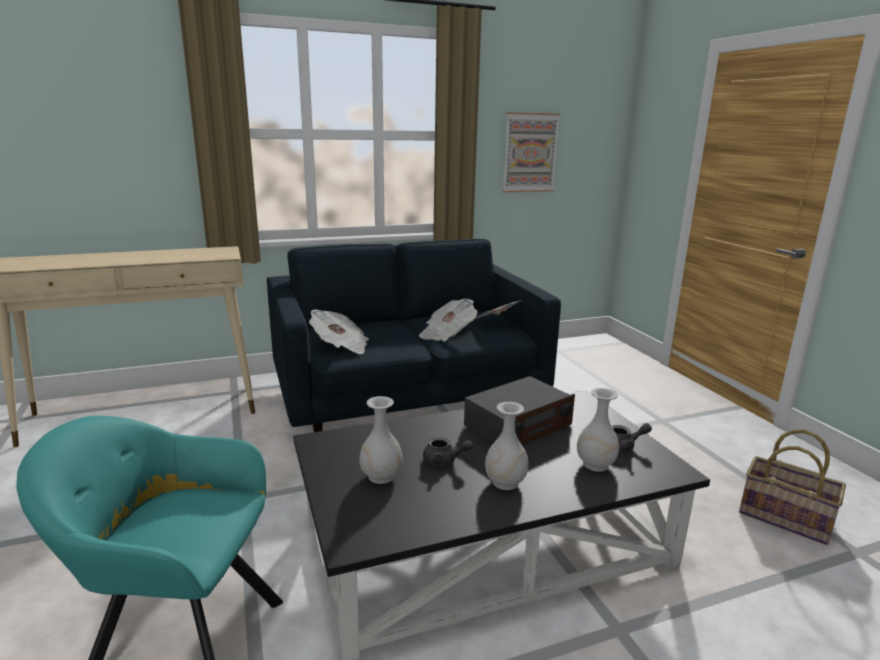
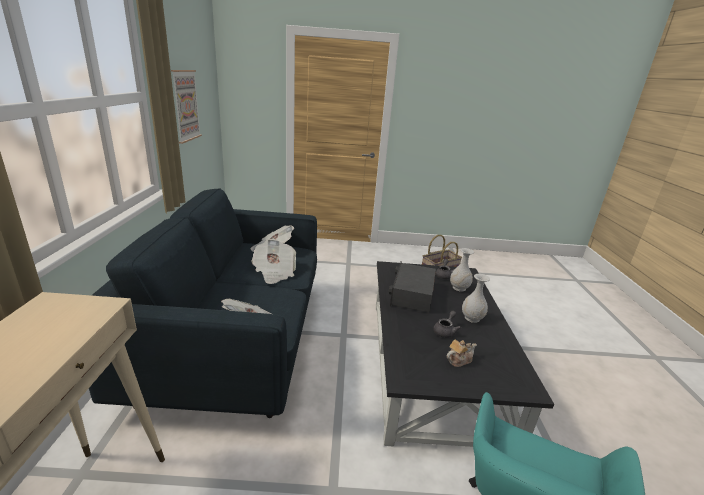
camera: 70 degrees left, 5 degrees up
(381, 476) = (458, 360): white vase -> teapot
(518, 426) = (411, 294): radio -> radio turned 150 degrees counterclockwise

